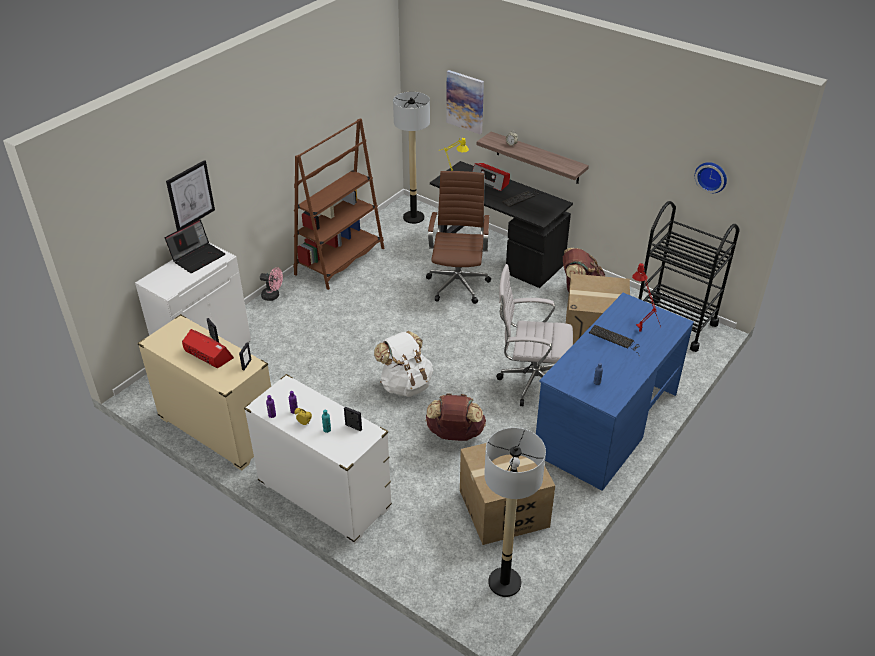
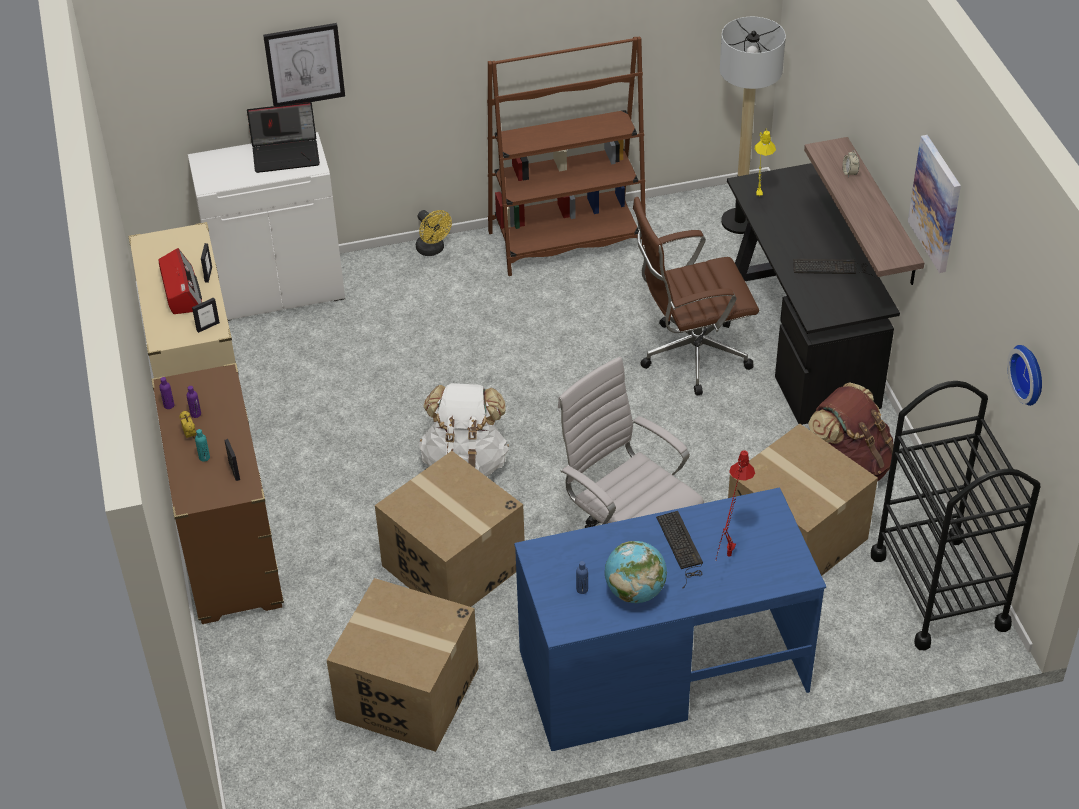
camera: 40 degrees right, 5 degrees up
(273, 296) = (433, 250): pink fan -> yellow fan
(324, 496) = (229, 547): white dresser -> brown dresser
(455, 435) = (453, 565): brown backpack -> cardboard box
(458, 283) = (690, 356): brown office chair -> brown office chair turned 150 degrees counterclockwise
(465, 101) = (831, 71): picture -> picture (936, 203)
(490, 181) = (817, 218): radio -> none
(505, 582) = (312, 779): floor lamp -> none
(621, 369) = (635, 591): none -> globe

